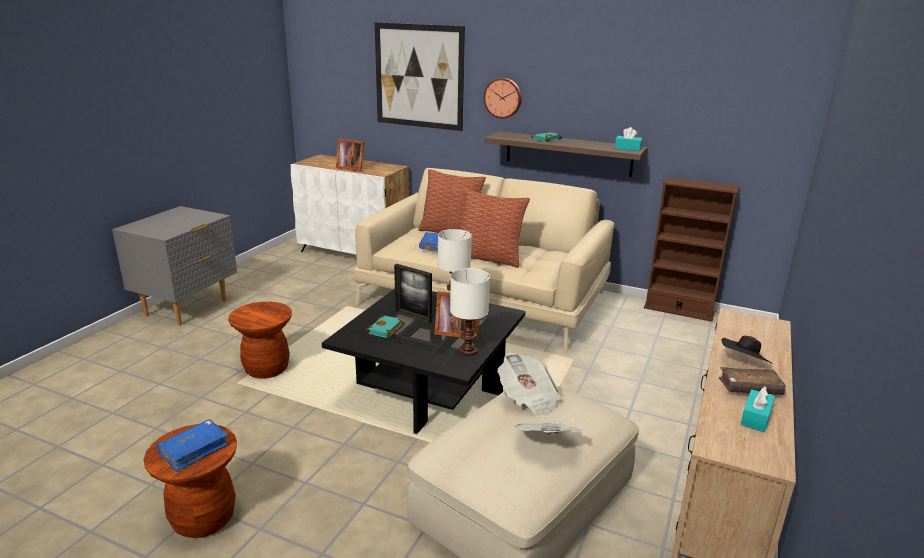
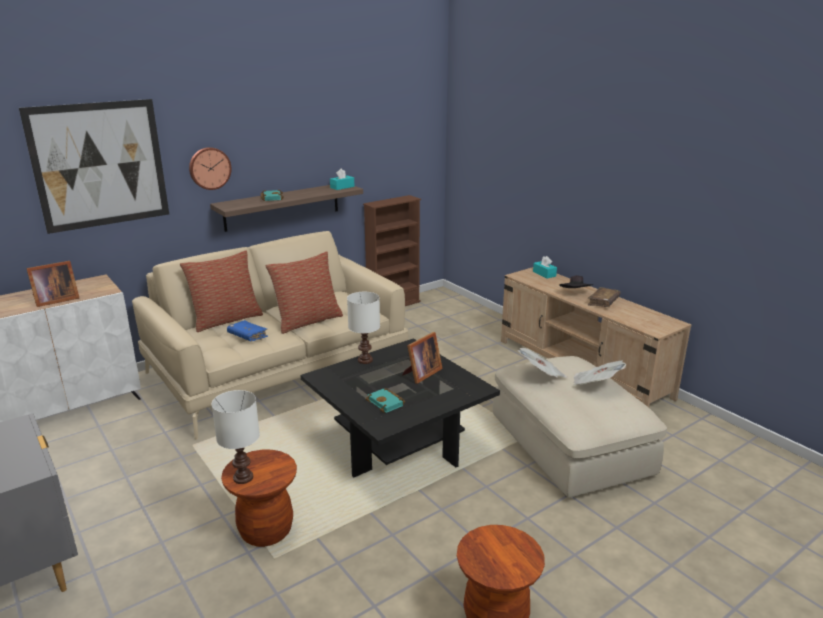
camera: 60 degrees left, 0 degrees up
(194, 450) = (504, 552): blue book -> none
(413, 317) = (375, 385): picture frame -> none
(468, 350) = (455, 377): white table lamp -> white table lamp (242, 477)
(755, 418) = (633, 311): turquoise tissue box -> turquoise tissue box (544, 274)

